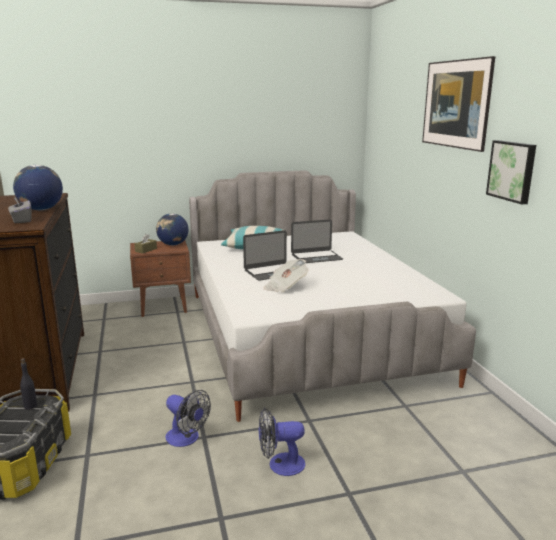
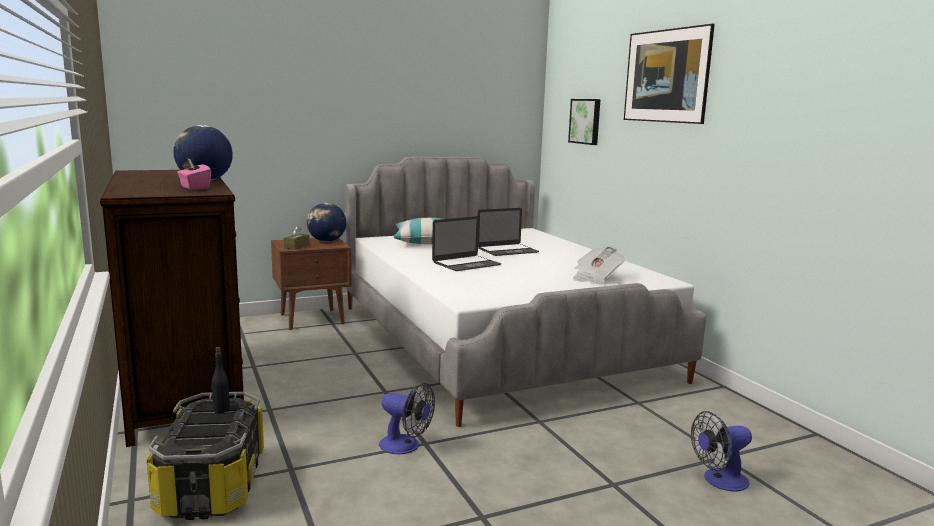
camera: 10 degrees left, 5 degrees down
(21, 220) = (194, 188): grey tissue box -> pink tissue box
(280, 465) = (526, 464): fan -> fan (719, 481)
(285, 287) = (490, 276): newspaper -> newspaper (595, 278)
(512, 171) = (740, 141): picture -> picture (586, 121)

